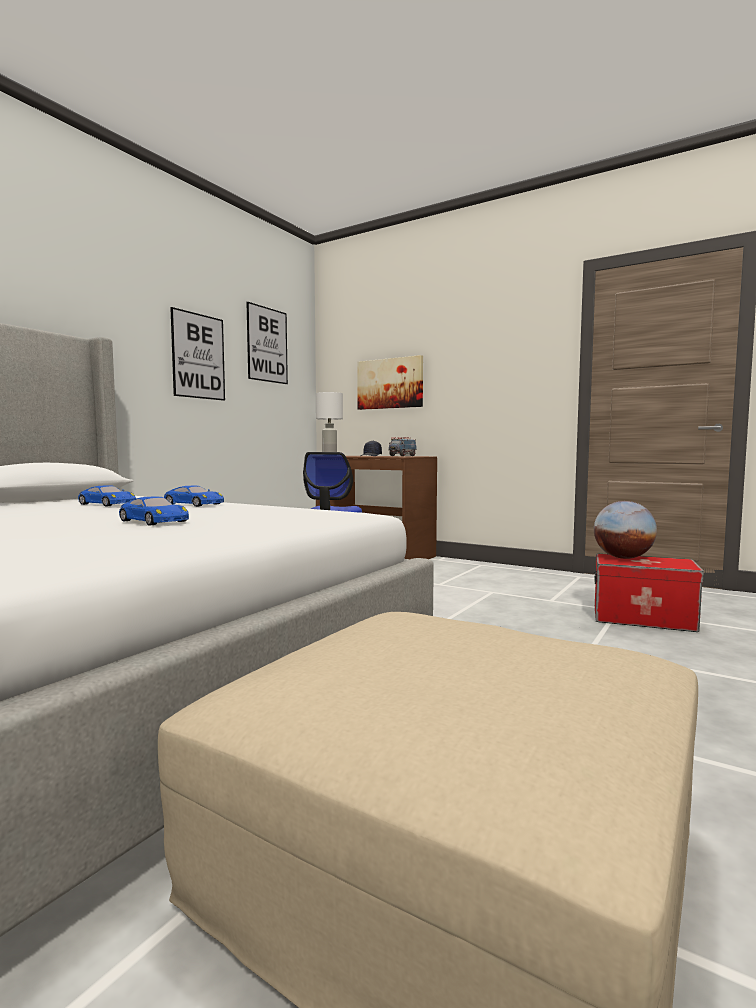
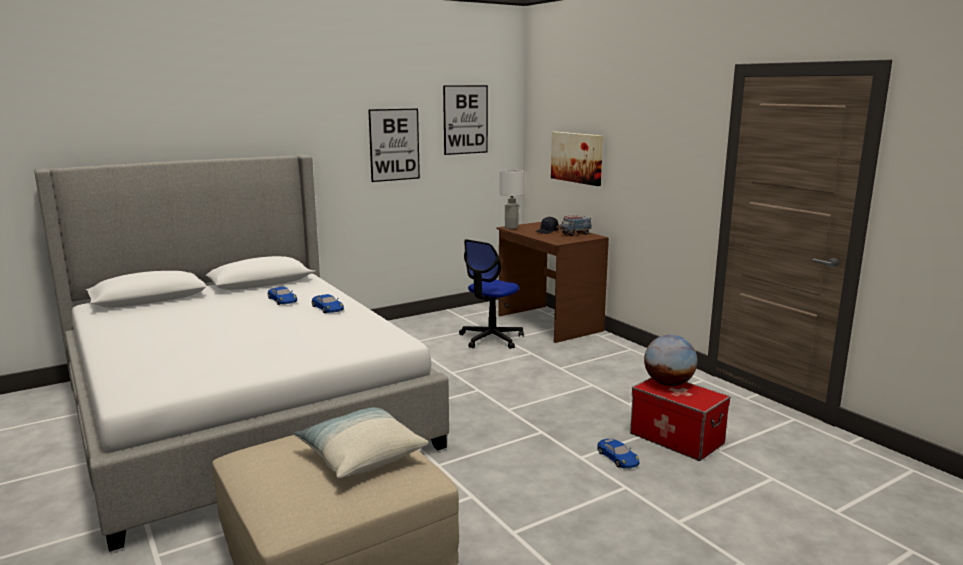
camera: 25 degrees right, 10 degrees up
(154, 521) = (275, 336): blue toy car -> blue toy car (617, 457)
(492, 648) = (360, 456): none -> pillow

